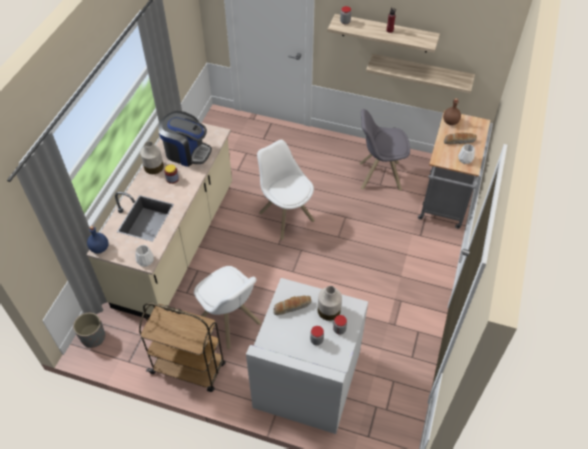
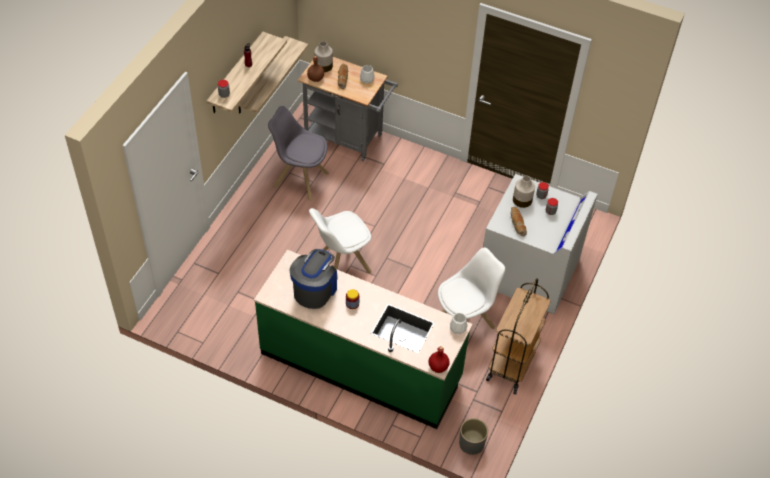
camera: 85 degrees left, 0 degrees up
(99, 248) = (438, 367): blue bottle -> red bottle
(154, 167) = (331, 319): beige vase -> beige vase (323, 65)
(177, 244) = (361, 365): beige counter -> green counter
(379, 176) = (300, 180): grey chair -> grey chair turned 105 degrees clockwise

